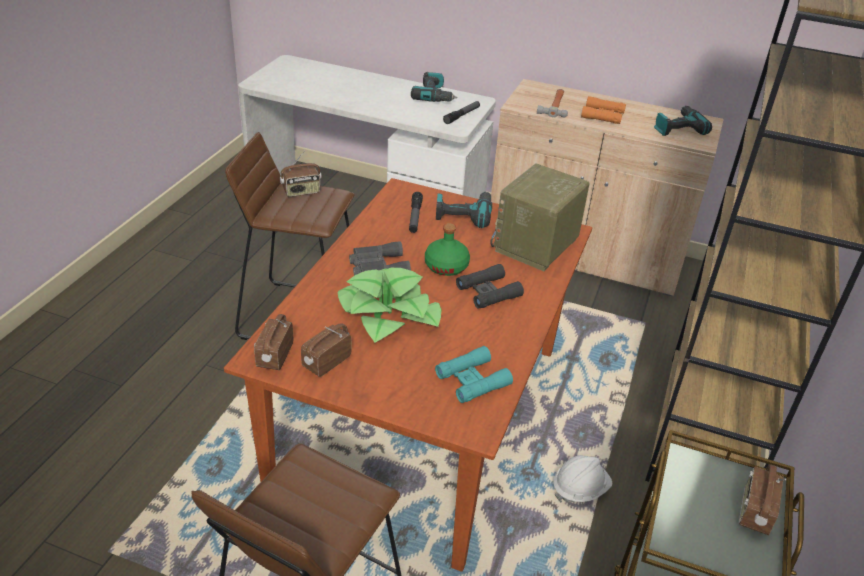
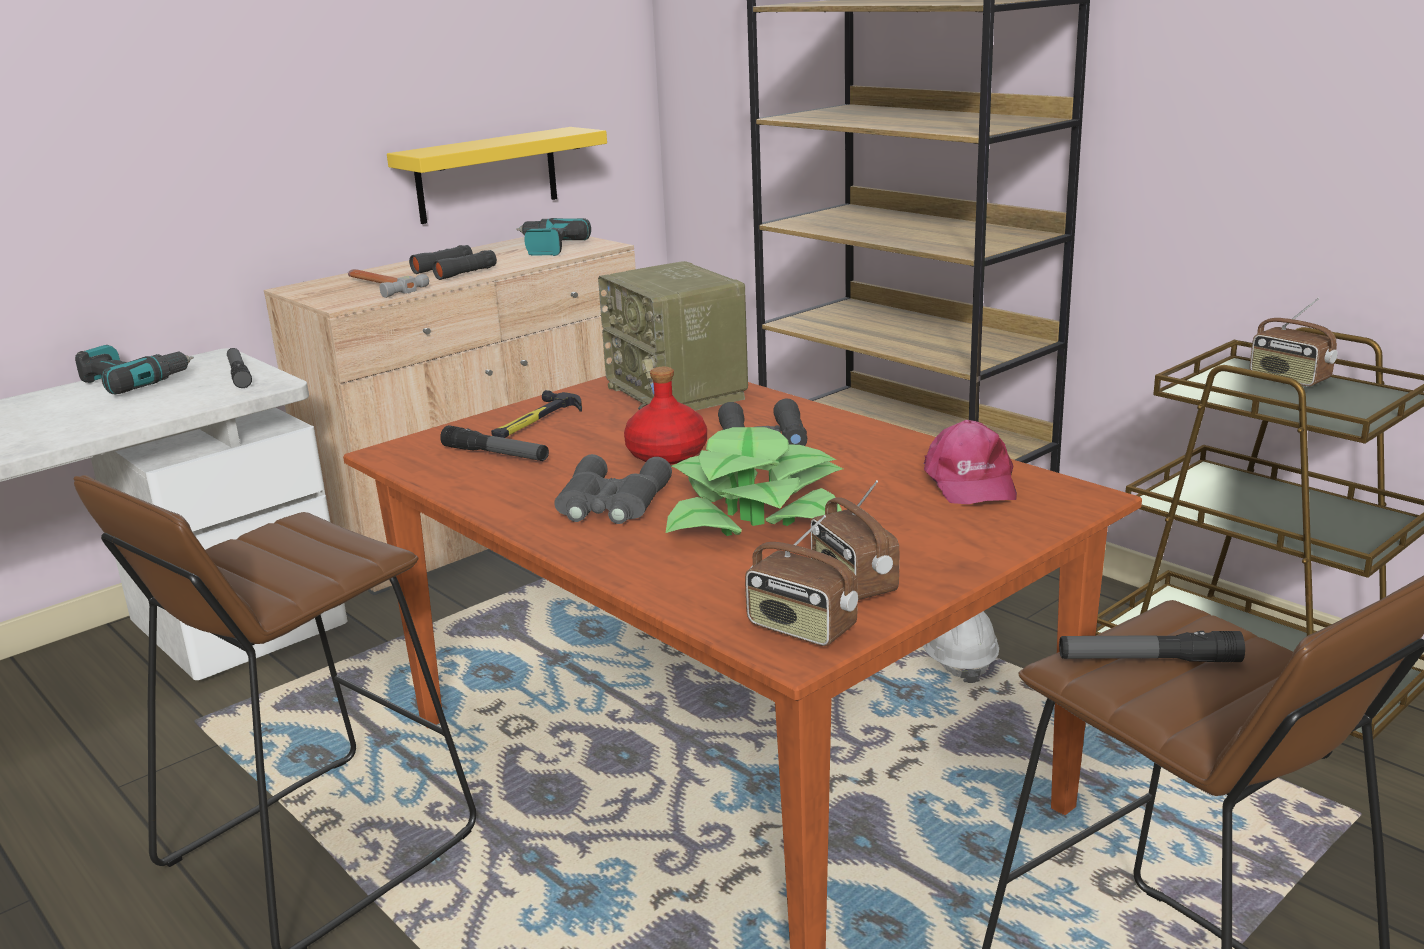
camera: 60 degrees left, 15 degrees down
(301, 192) = (240, 552): radio -> none
(313, 485) = (1148, 660): none -> flashlight
(446, 266) = (666, 454): green bottle -> red bottle
(463, 214) = (535, 421): power drill -> hammer
(472, 380) = (969, 482): turquoise binoculars -> pink cap
(602, 115) = (454, 270): orange binoculars -> black binoculars
(686, 67) = (487, 175): none -> yellow shelf

